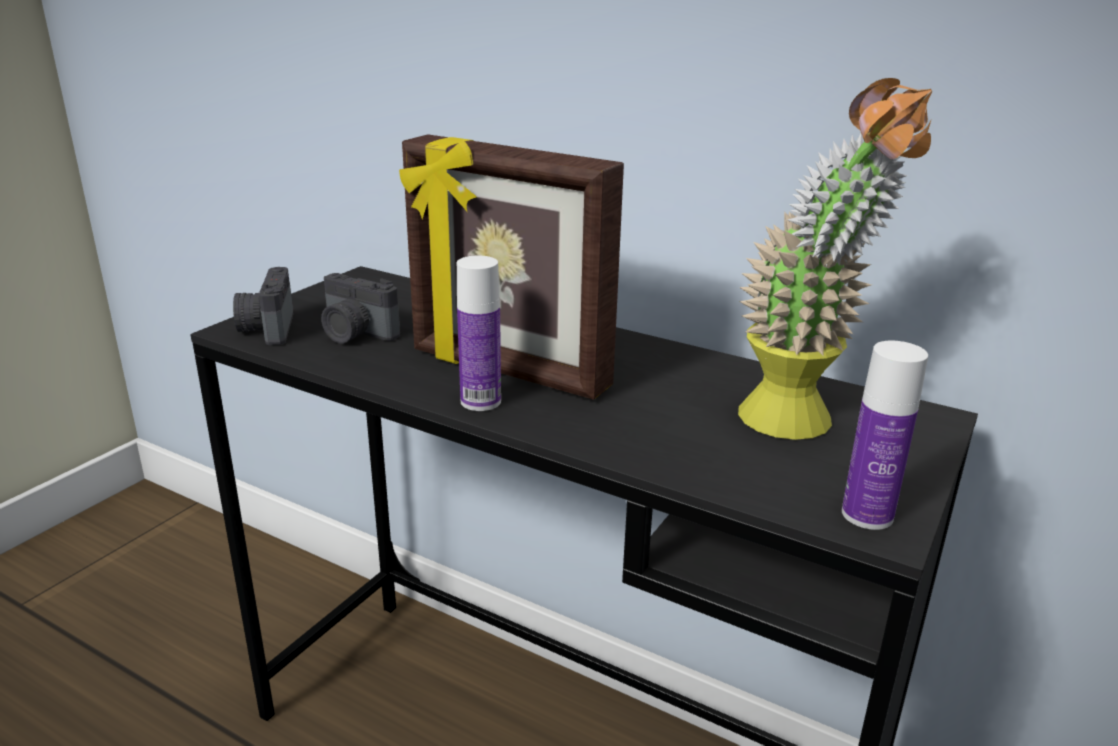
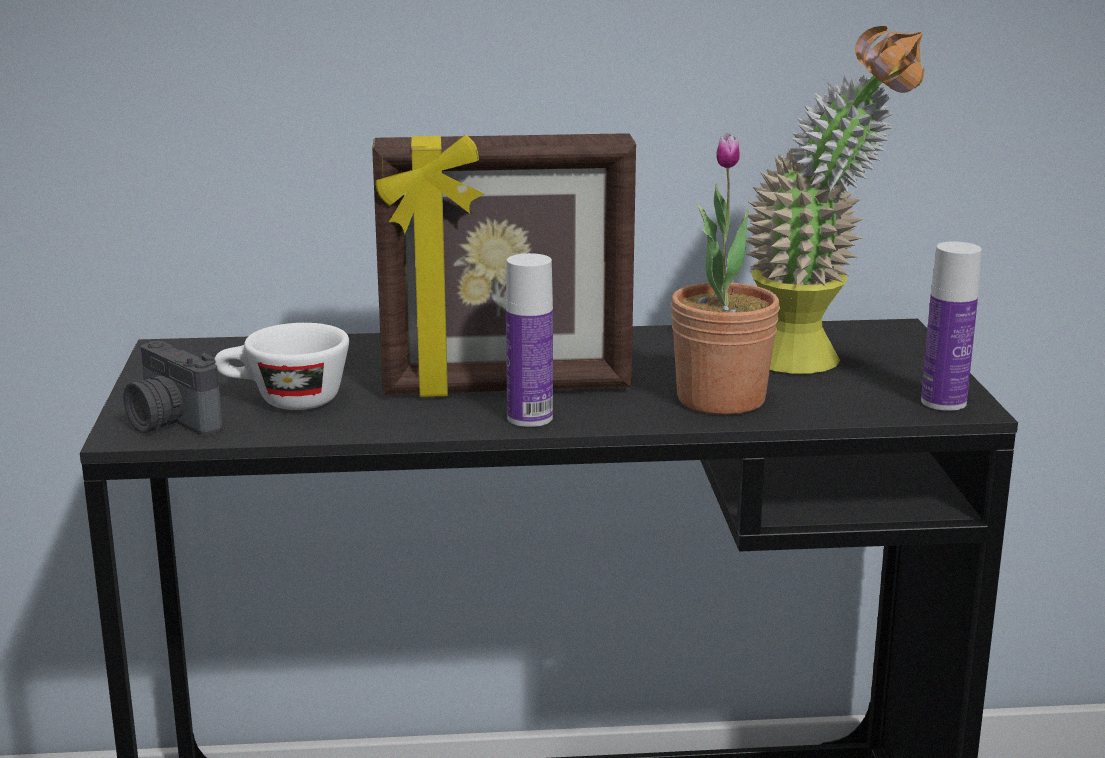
camera: 35 degrees left, 5 degrees down
(355, 334) = (284, 401): camera -> white cup
(655, 436) = (721, 399): none -> potted plant

